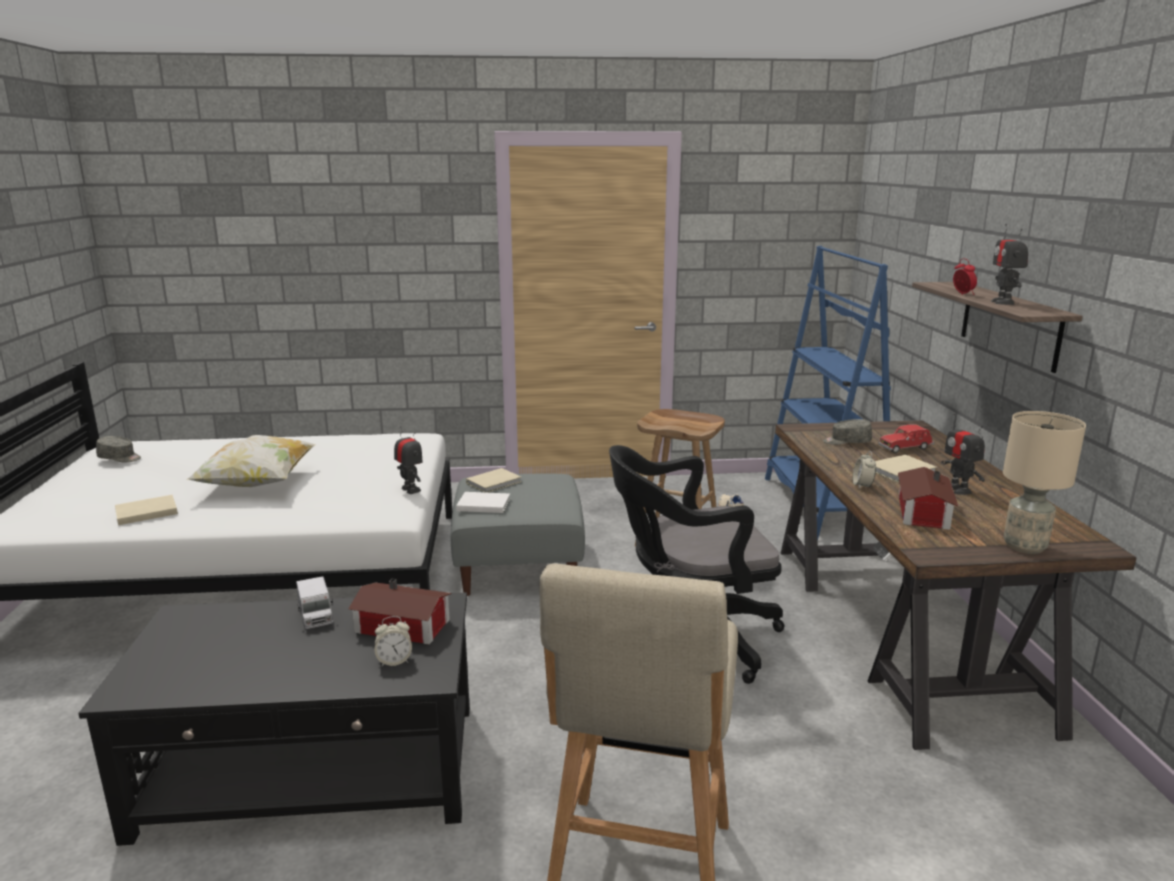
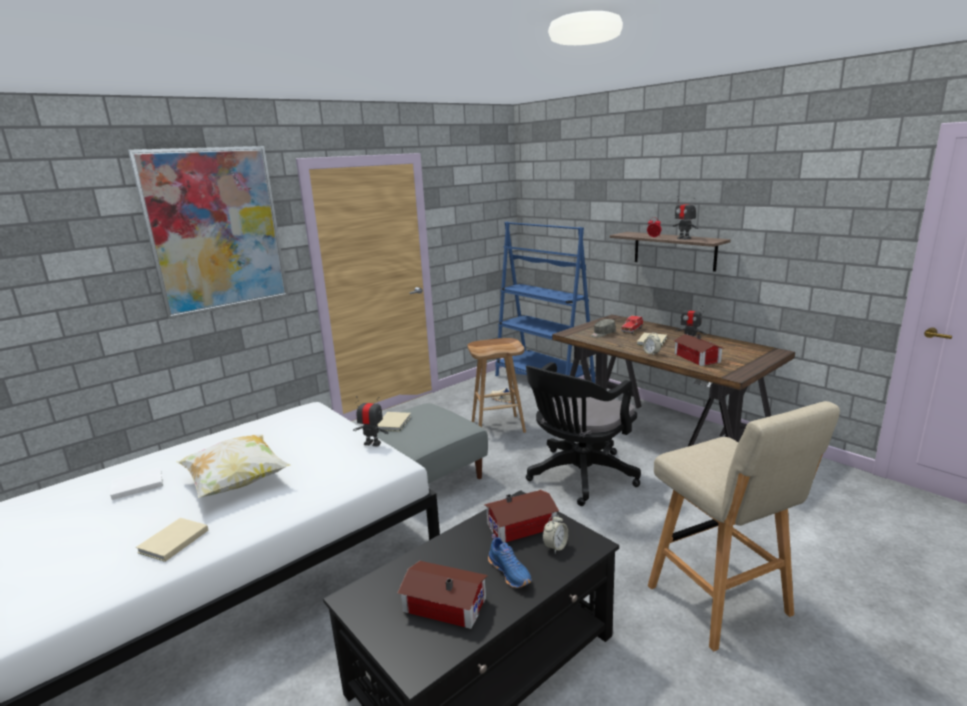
camera: 35 degrees left, 0 degrees up
(120, 458) = (46, 512): grey cap -> none
(224, 656) = (443, 603): none -> toy house
(316, 616) = (456, 547): toy truck -> none
(316, 661) = (510, 572): none -> blue shoe
(385, 211) = (216, 230): none -> picture
(482, 504) = (410, 439): white book -> white book (136, 485)
(1025, 547) = (758, 360): beige table lamp -> none

